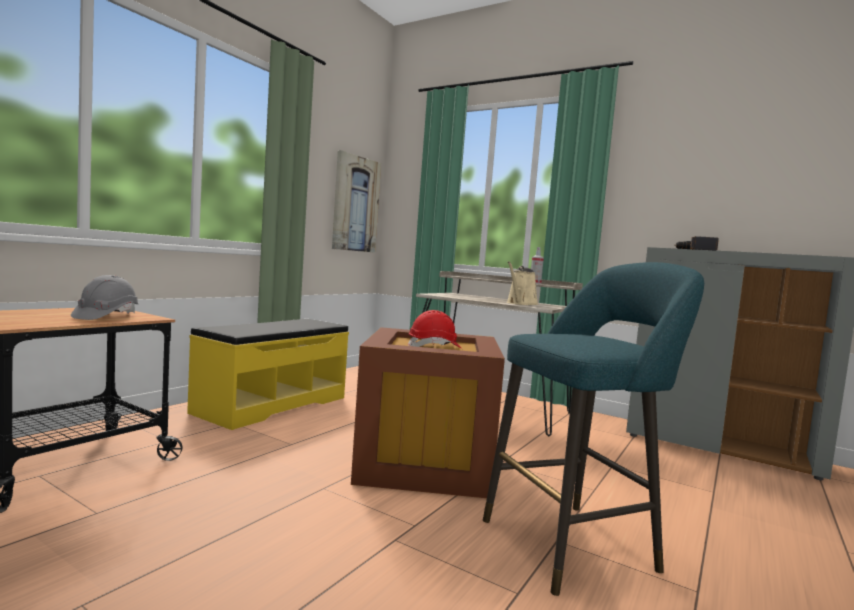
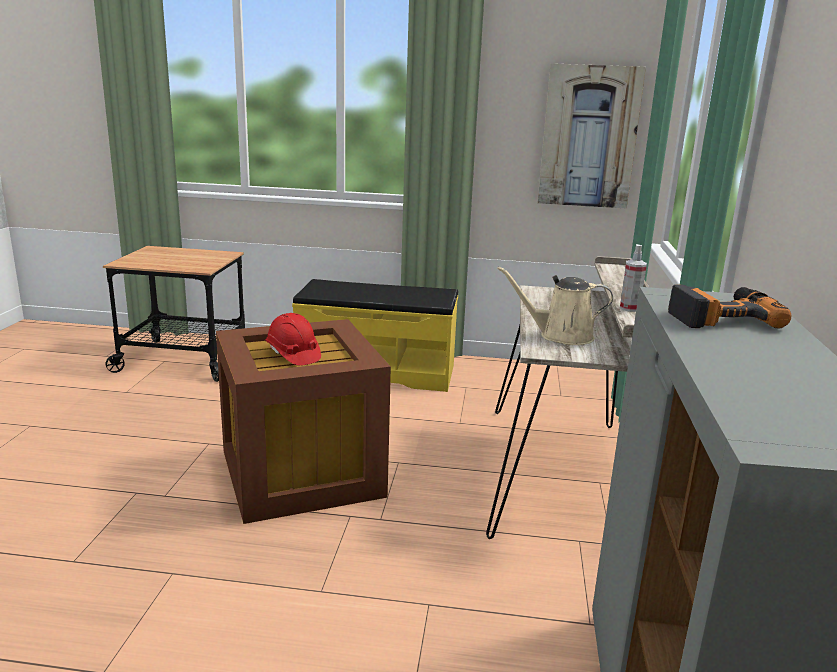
camera: 65 degrees right, 15 degrees up
(106, 316) = (188, 263): grey hard hat -> none
(575, 543) = (171, 585): turquoise stool -> none

